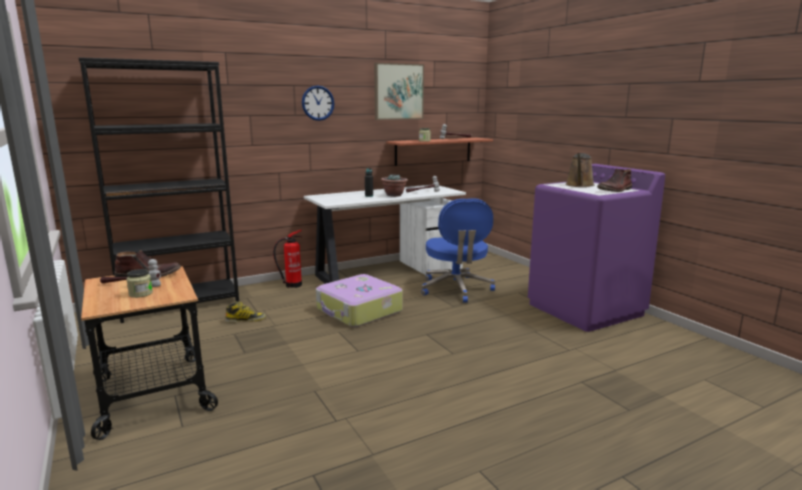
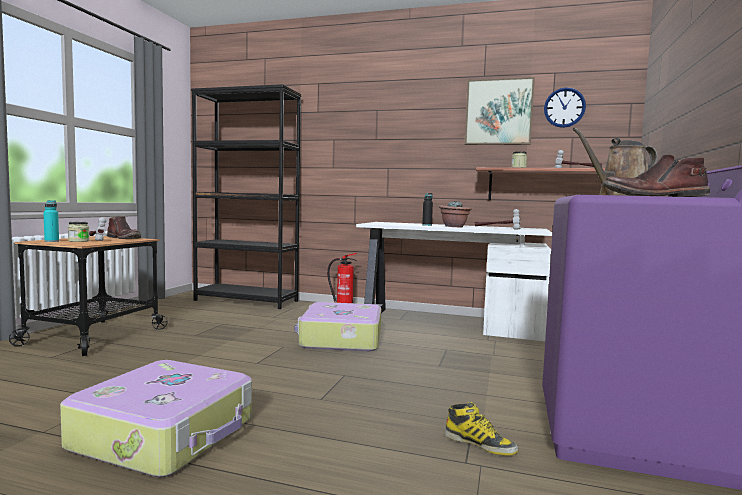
camera: 45 degrees right, 10 degrees down
(118, 303) = (51, 241): none -> turquoise bottle
(246, 320) = (252, 319): boot -> boot (480, 444)
(318, 103) = (399, 127): wall clock -> wall clock (564, 107)
(438, 411) = (166, 434): none -> suitcase
(456, 289) = (485, 354): blue office chair -> none

